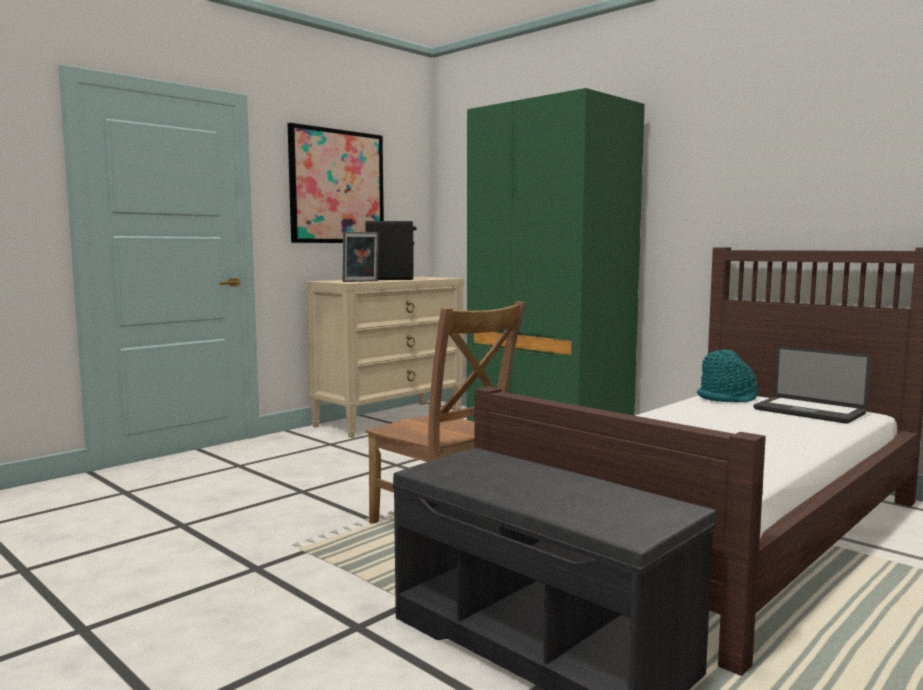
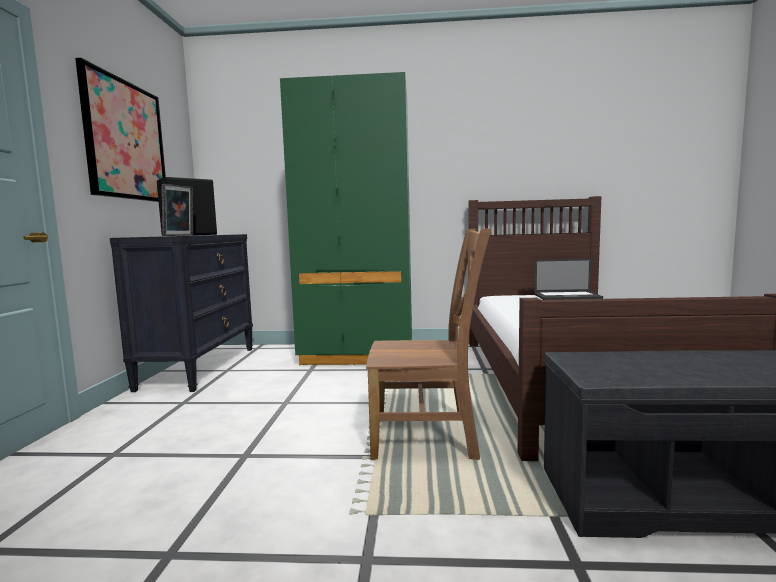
camera: 40 degrees left, 0 degrees up
(390, 419) = (200, 367): beige dresser -> black dresser
(727, 398) = (511, 297): turquoise hat -> none

